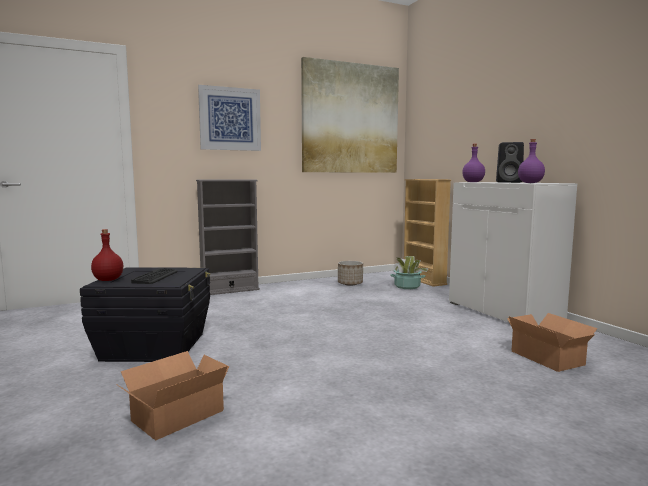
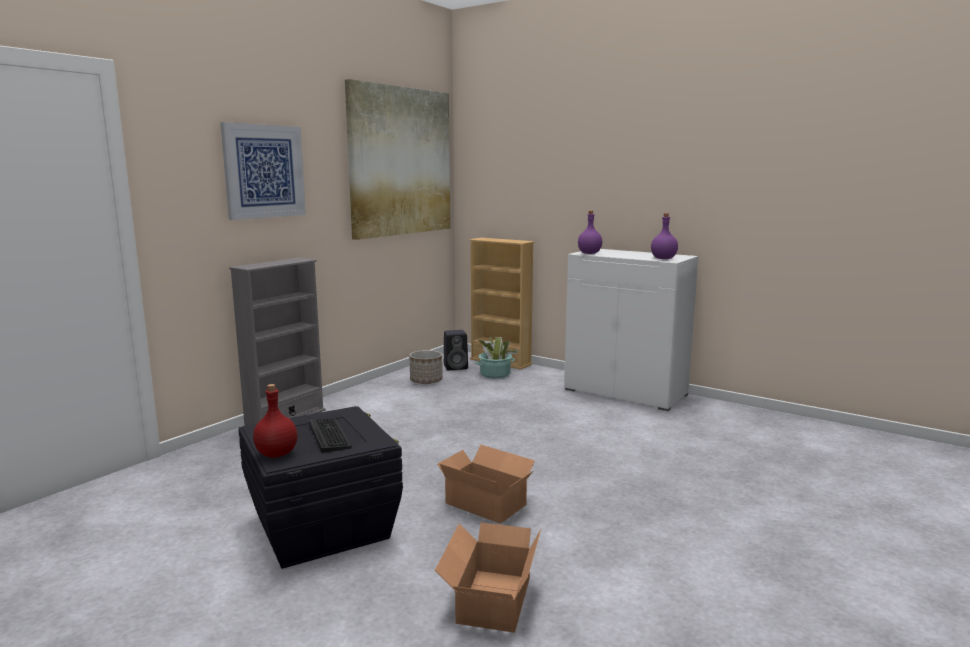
camera: 30 degrees left, 5 degrees up
(509, 182) = (628, 253): black speaker -> black speaker (456, 367)
(547, 357) = (715, 437): cardboard box -> cardboard box (486, 502)

